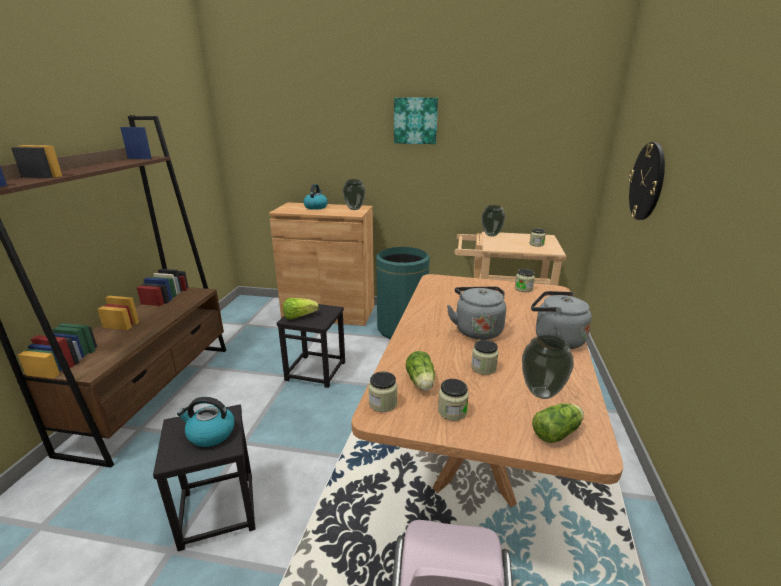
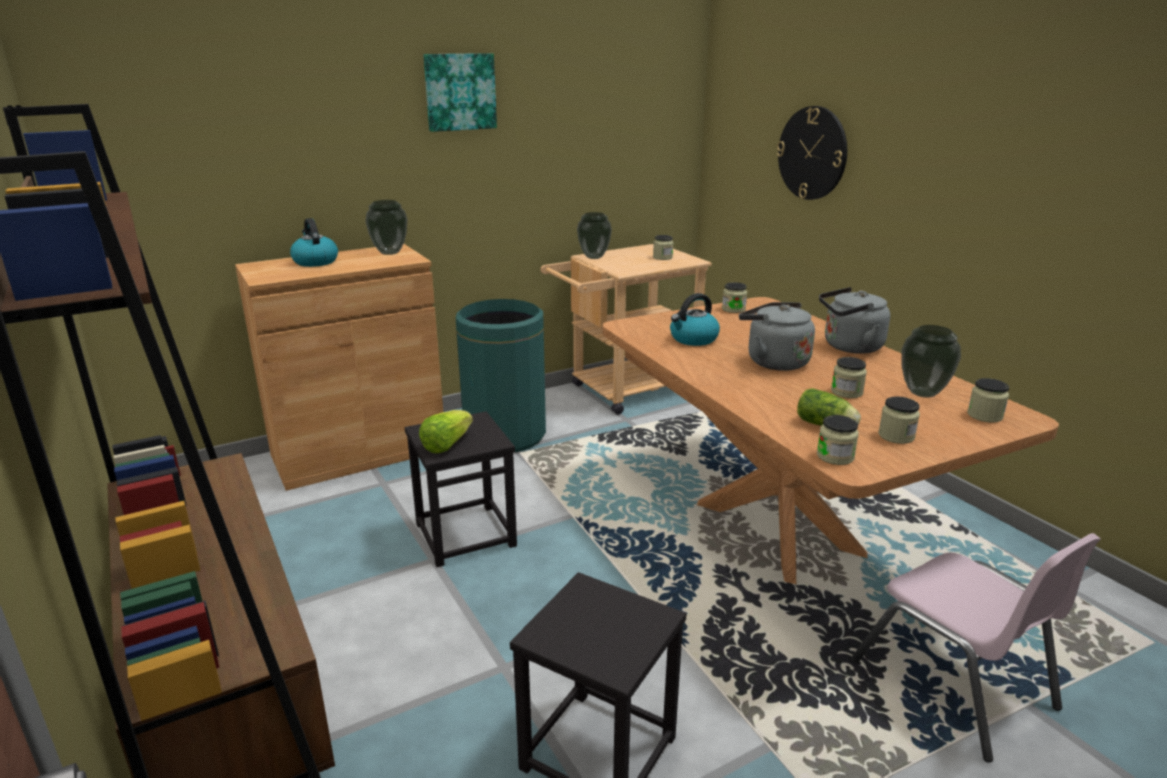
camera: 40 degrees left, 0 degrees up
(210, 434) = (609, 618): kettle -> kettle (693, 339)
(558, 432) = (984, 415): lettuce -> jar

